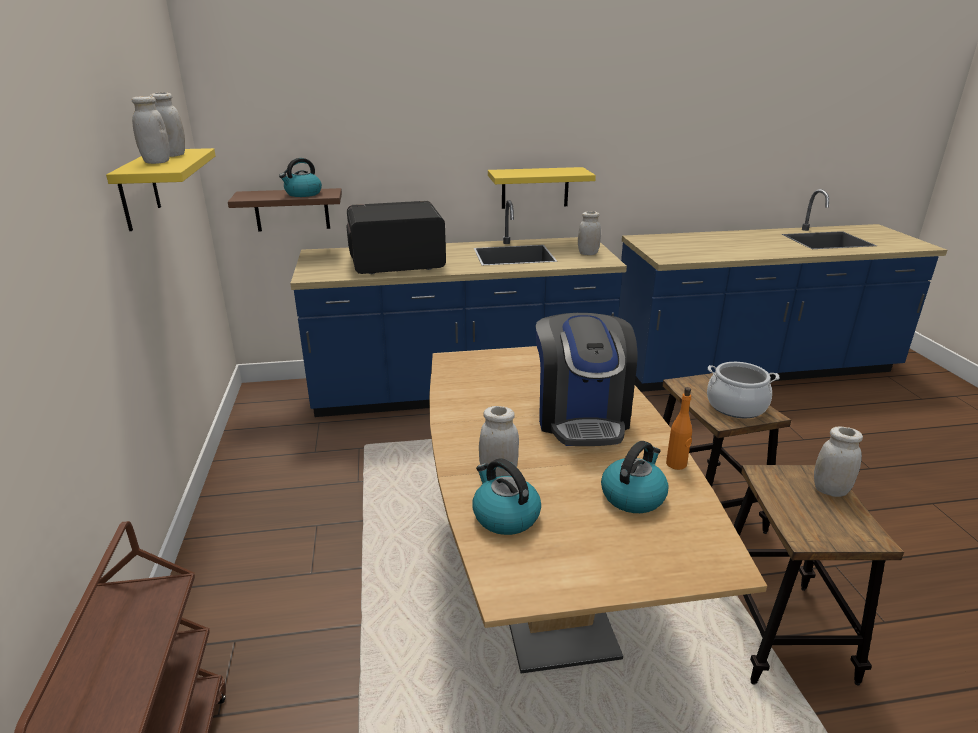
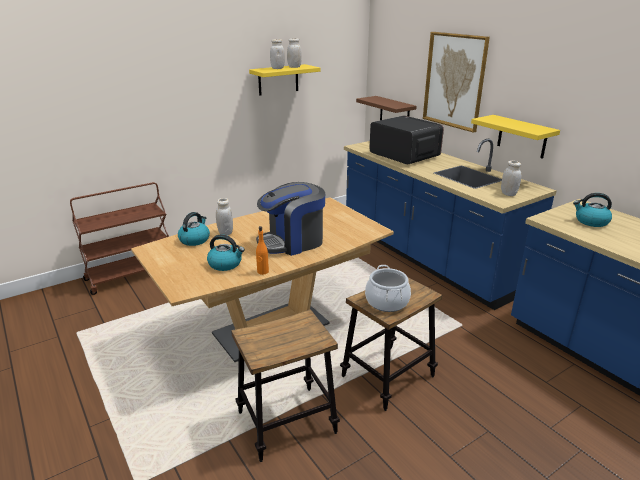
camera: 65 degrees right, 0 degrees up
(303, 194) = (390, 103): kettle -> kettle (591, 221)
(411, 136) = (454, 81): none -> picture
(830, 490) = (304, 342): white jar -> none

